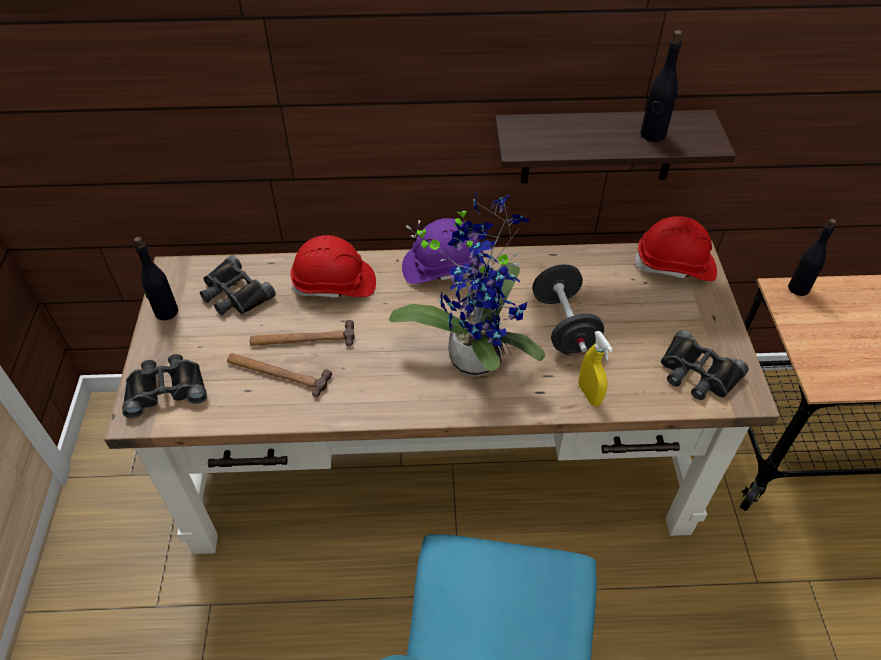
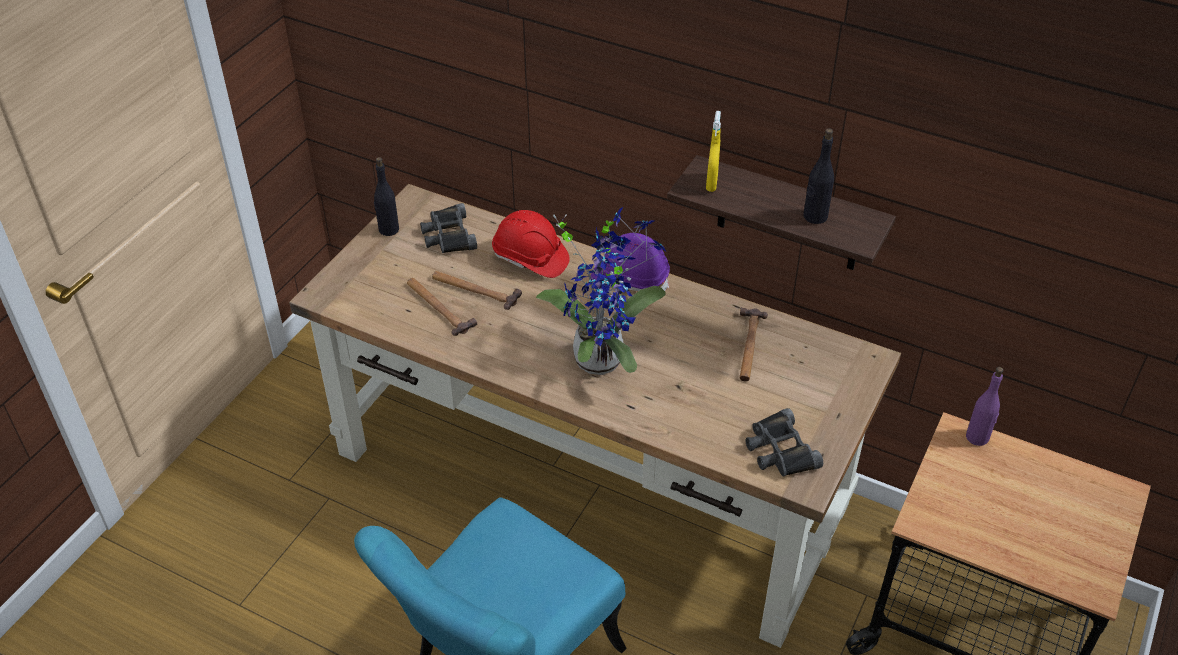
camera: 30 degrees right, 5 degrees down
(166, 389) = (352, 285): black binoculars -> none
(564, 325) = (695, 365): black dumbbell -> none
(589, 394) = (670, 425): yellow spray bottle -> yellow spray bottle (711, 183)
(592, 287) = (748, 346): none -> hammer
(675, 266) = (842, 359): red hard hat -> none
(799, 288) = (977, 437): black bottle -> purple bottle

